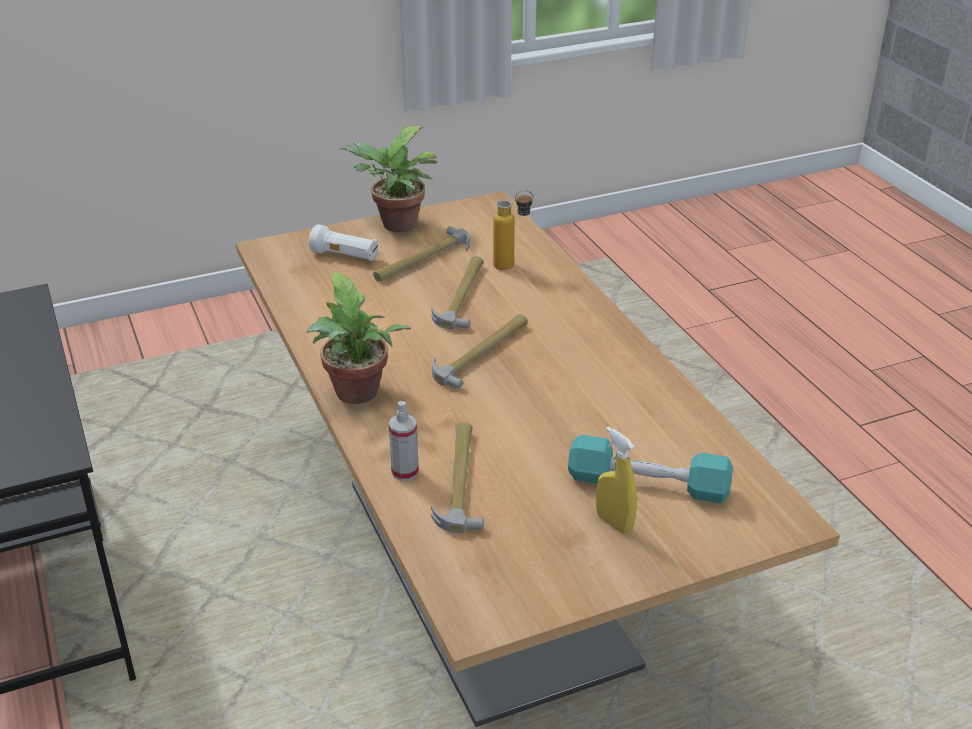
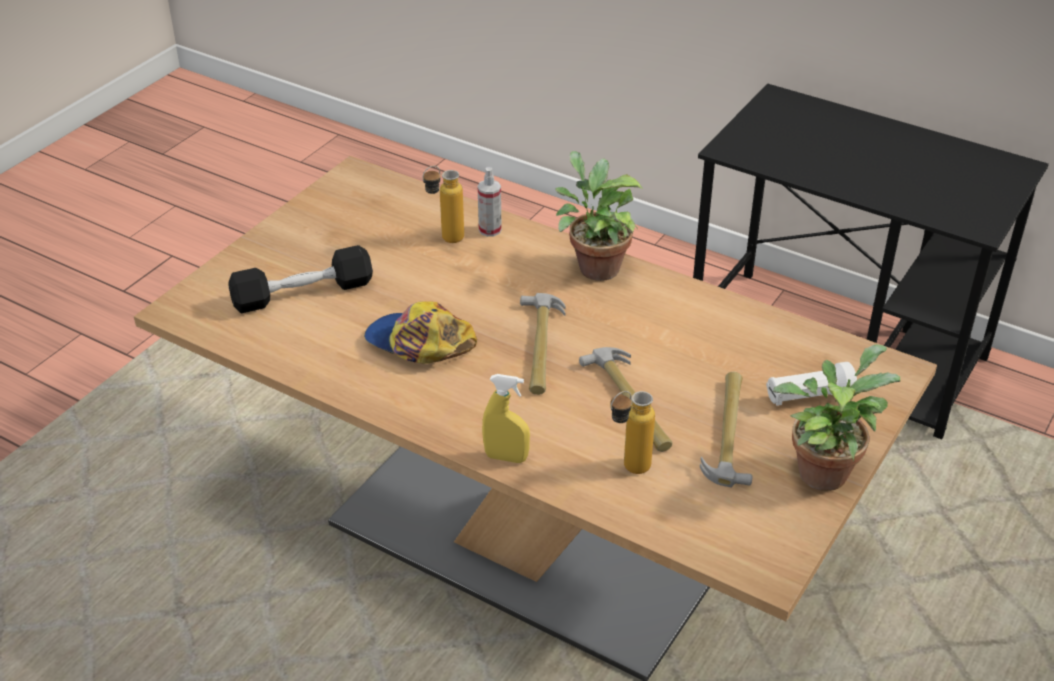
camera: 145 degrees right, 5 degrees up
(460, 480) = (444, 240): hammer -> bottle
(577, 394) = (418, 343): none -> cap
(614, 523) = (309, 257): yellow spray bottle -> yellow spray bottle (506, 457)
(648, 484) = (302, 293): turquoise dumbbell -> black dumbbell

